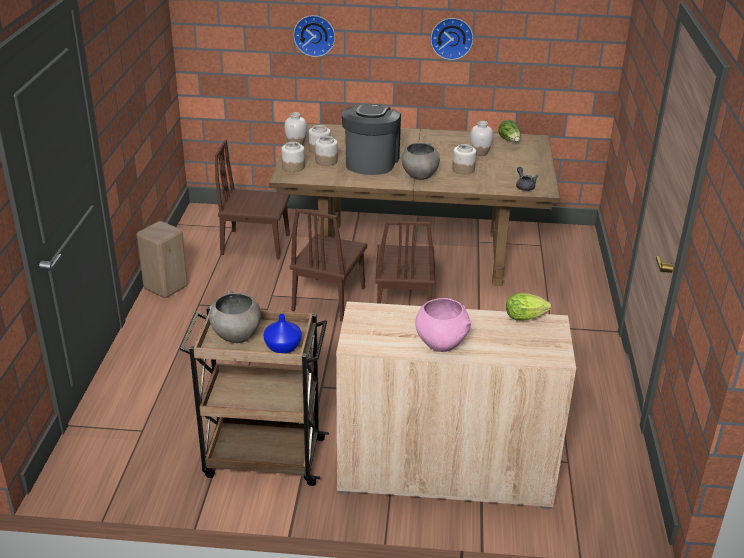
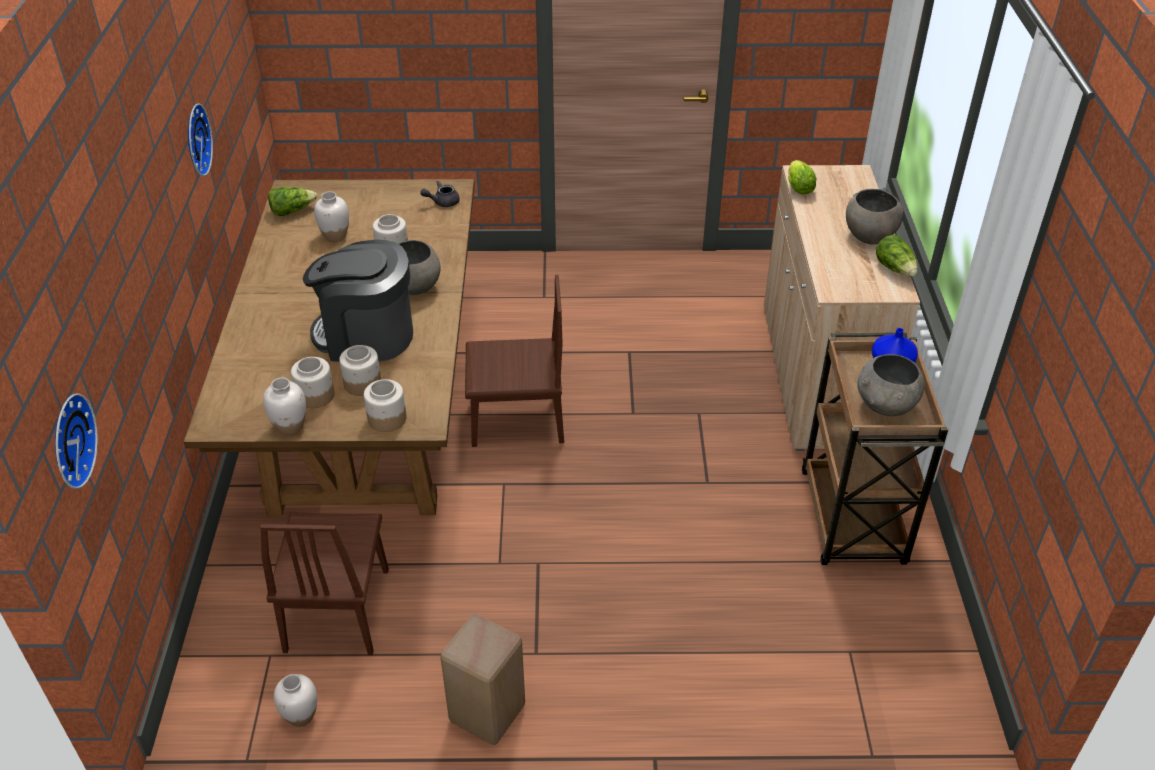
camera: 95 degrees left, 10 degrees up
(191, 236) = (301, 715): none -> white vase
(314, 35) = (132, 285): wall clock -> wall clock (68, 441)
(329, 299) = (503, 496): brown chair -> none
(387, 348) = (895, 269): none -> lettuce
(441, 343) = (869, 236): pink bowl -> grey bowl

